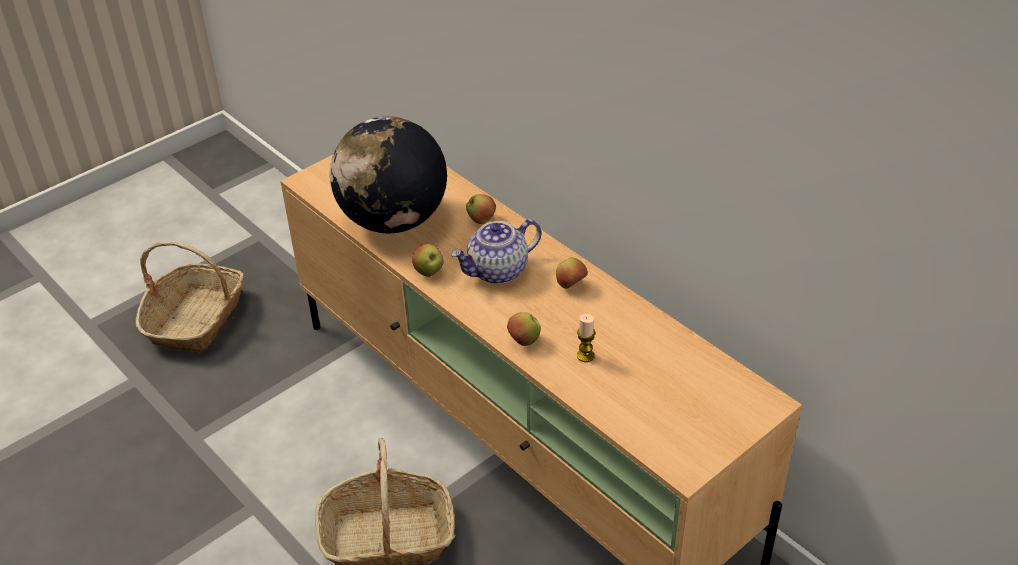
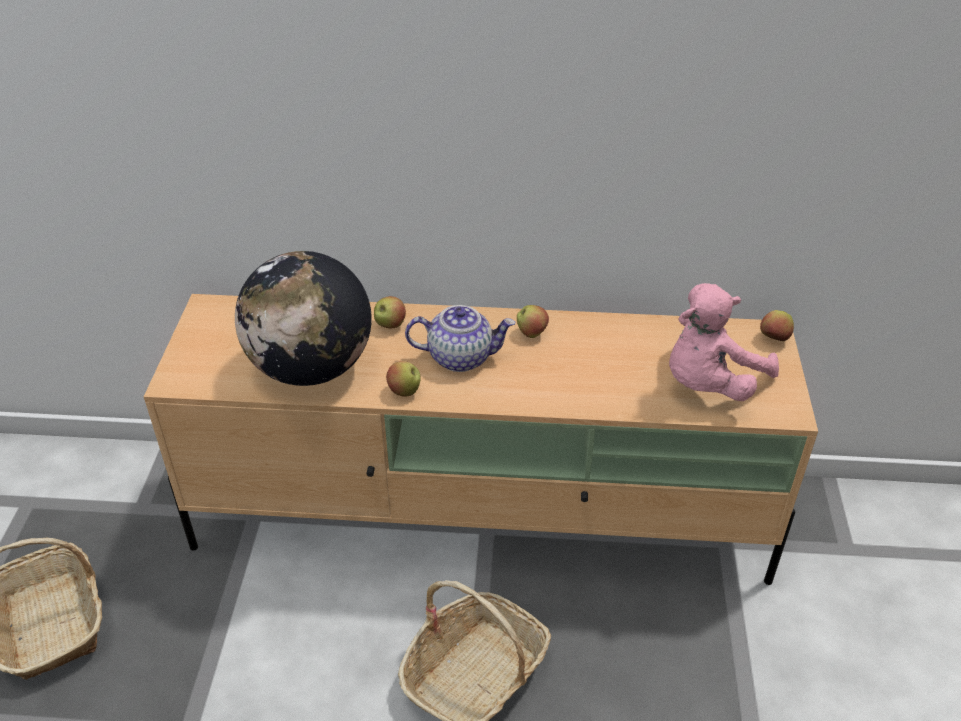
camera: 45 degrees left, 0 degrees up
(497, 271) = (461, 357): teapot -> teapot turned 105 degrees counterclockwise
(523, 341) = (557, 397): apple -> apple (774, 339)
(585, 356) = (616, 378): candle -> none
(652, 405) = (709, 383): none -> pink plush toy

